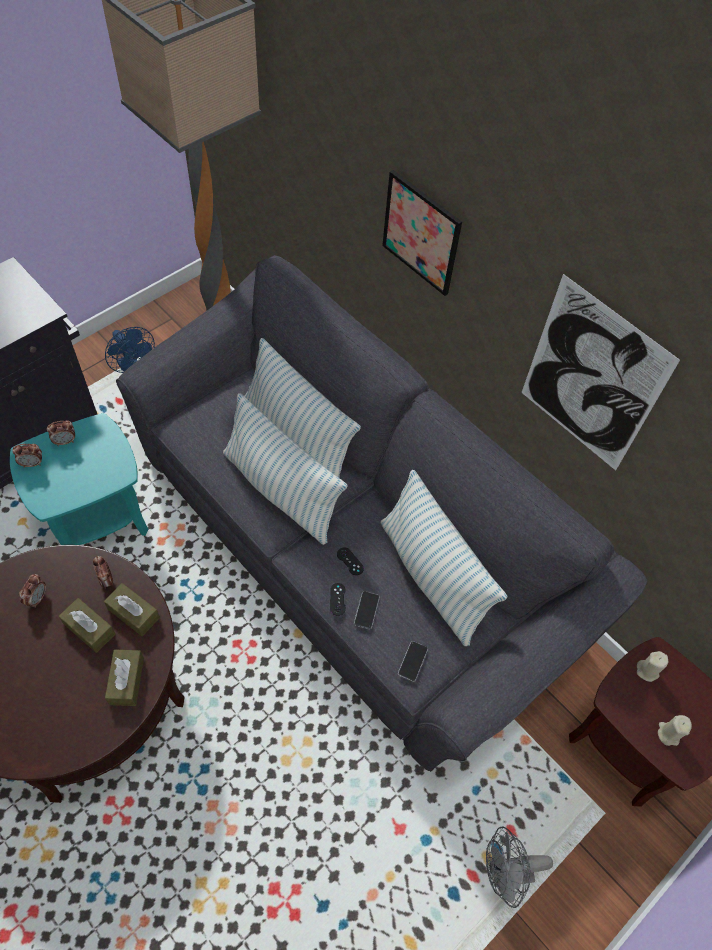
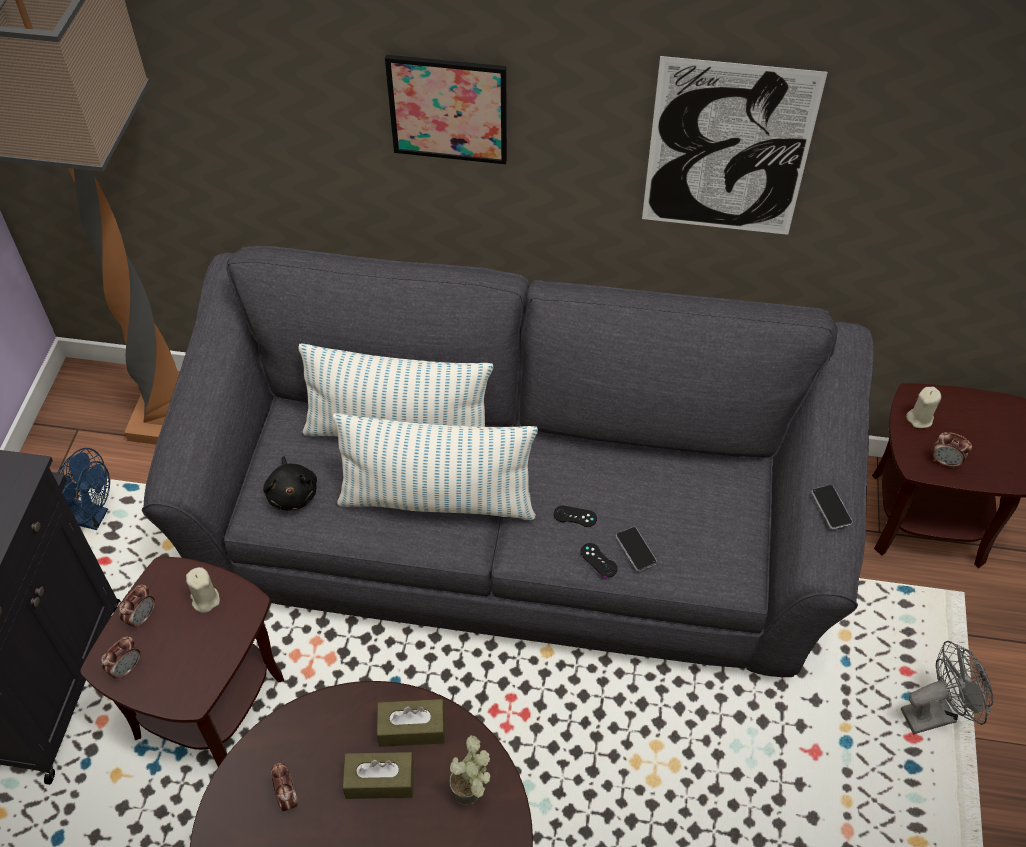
camera: 35 degrees left, 5 degrees down
(97, 519) = (208, 705): turquoise side table -> brown side table
(106, 580) = (347, 719): alarm clock -> alarm clock (945, 462)
(126, 681) = (473, 797): brown tissue box -> potted plant
(206, 428) = (292, 493): none -> black plush toy
(413, 661) = (723, 562): phone -> phone (831, 507)
(432, 576) = (664, 474): pillow -> none
(504, 873) = (935, 713): grey fan -> grey fan turned 150 degrees counterclockwise
(668, 733) = (984, 458): beige candle -> beige candle (205, 599)

